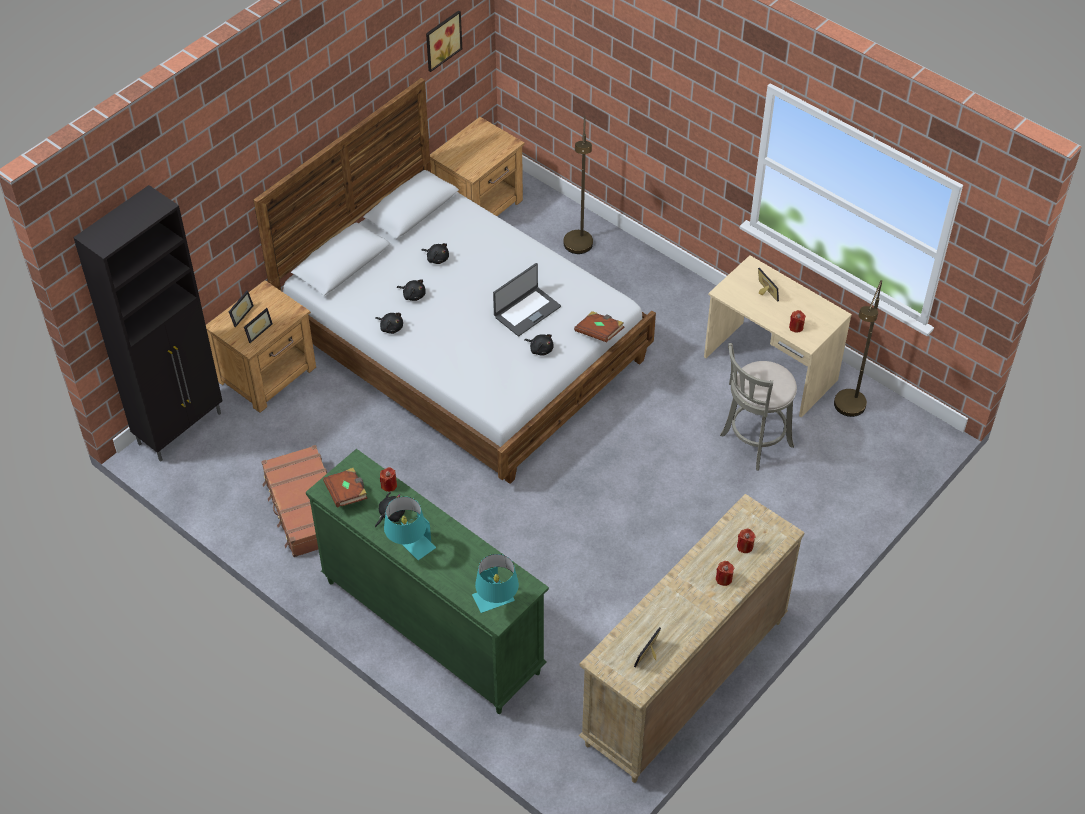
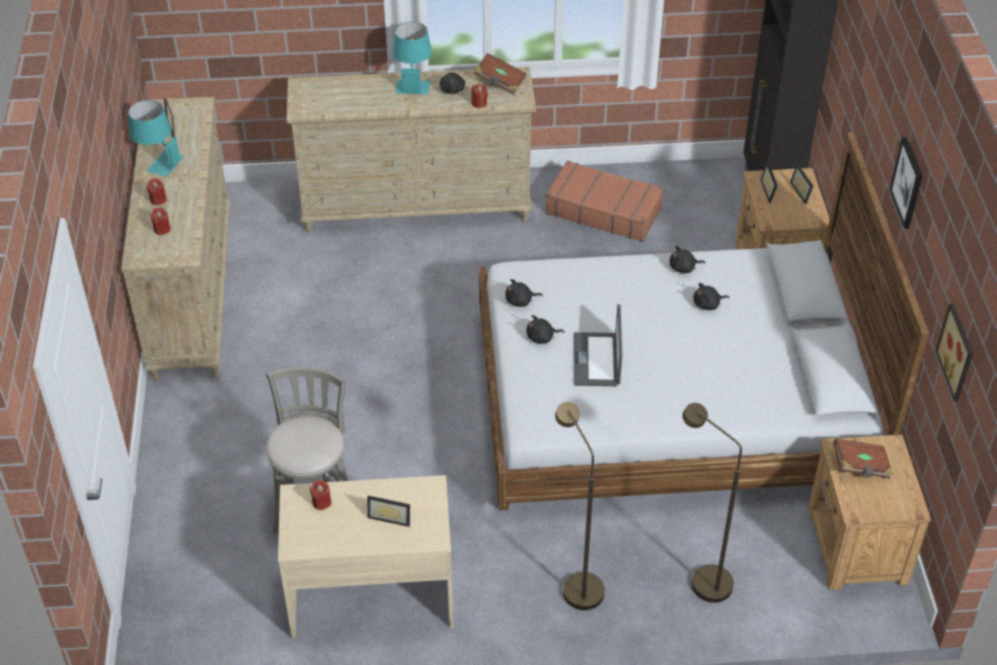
camera: 135 degrees right, 5 degrees down
(332, 97) = (908, 182): none -> picture
(431, 626) = (417, 208): green dresser -> beige dresser
(437, 258) = (739, 349): black plush toy -> black plush toy (520, 301)
(496, 603) = (311, 91): turquoise table lamp -> turquoise table lamp (158, 161)
(599, 332) = (511, 387): brown book -> brown book (861, 467)
(848, 411) = (251, 610): brown floor lamp -> brown floor lamp (577, 584)

